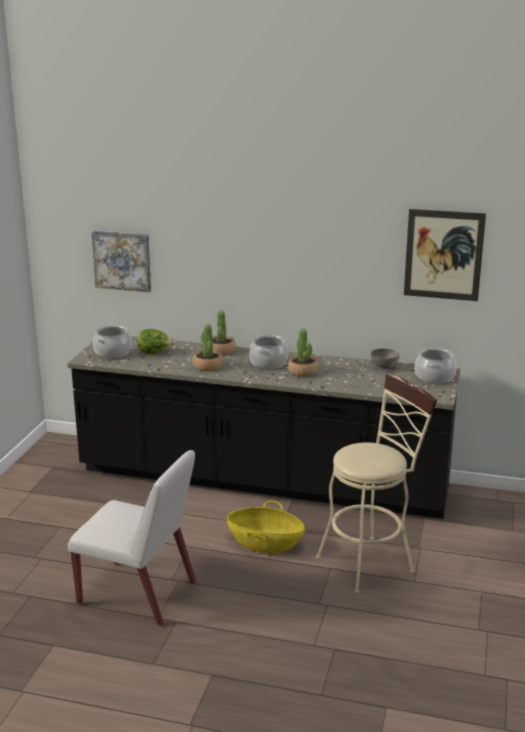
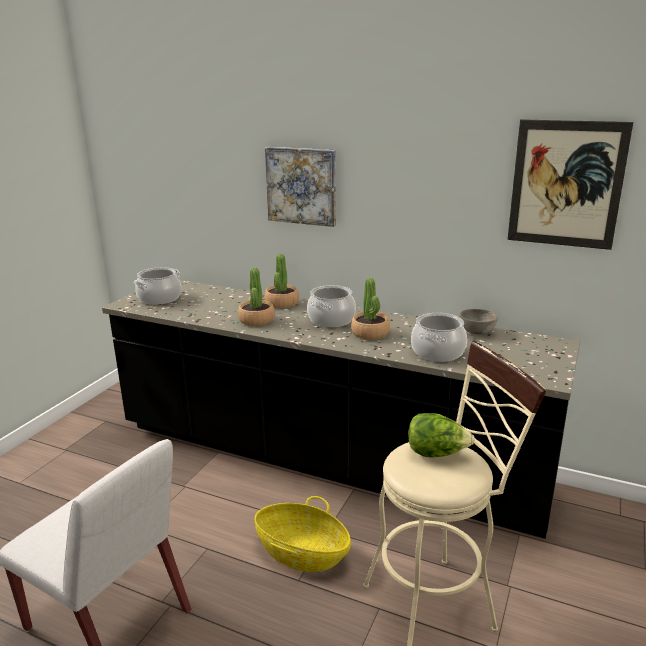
camera: 10 degrees right, 0 degrees up
(122, 260) = (181, 195): picture -> picture (302, 186)
(155, 353) = (206, 301): lettuce -> lettuce (436, 454)
(434, 377) = (544, 350): cooking pot -> cooking pot (438, 352)

